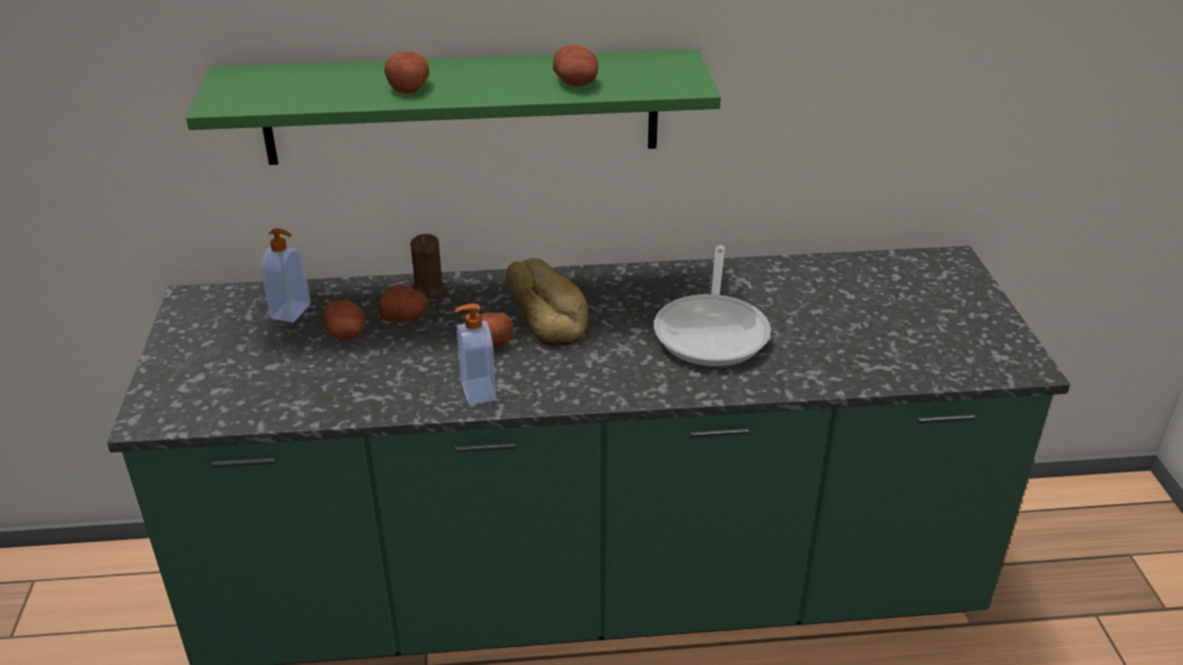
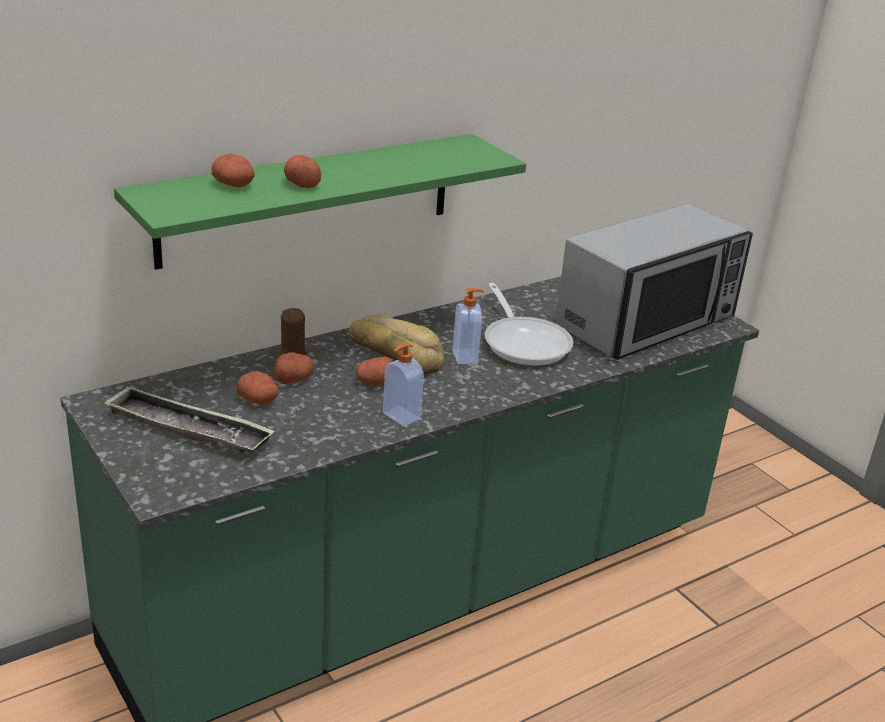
camera: 30 degrees left, 5 degrees down
(247, 350) = (188, 429): none -> tray
(292, 311) = (196, 394): soap dispenser -> soap dispenser (466, 357)
(577, 83) = (420, 165): potato -> potato (235, 185)
(906, 337) = (647, 322): none -> microwave

